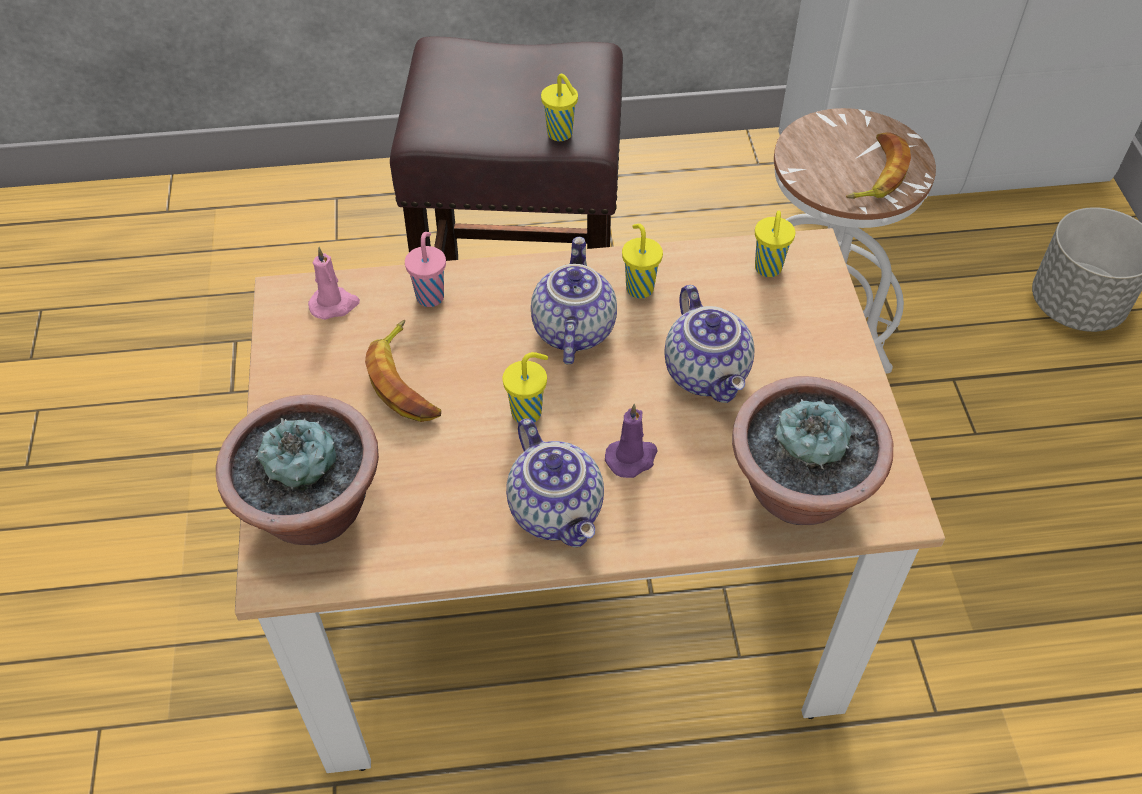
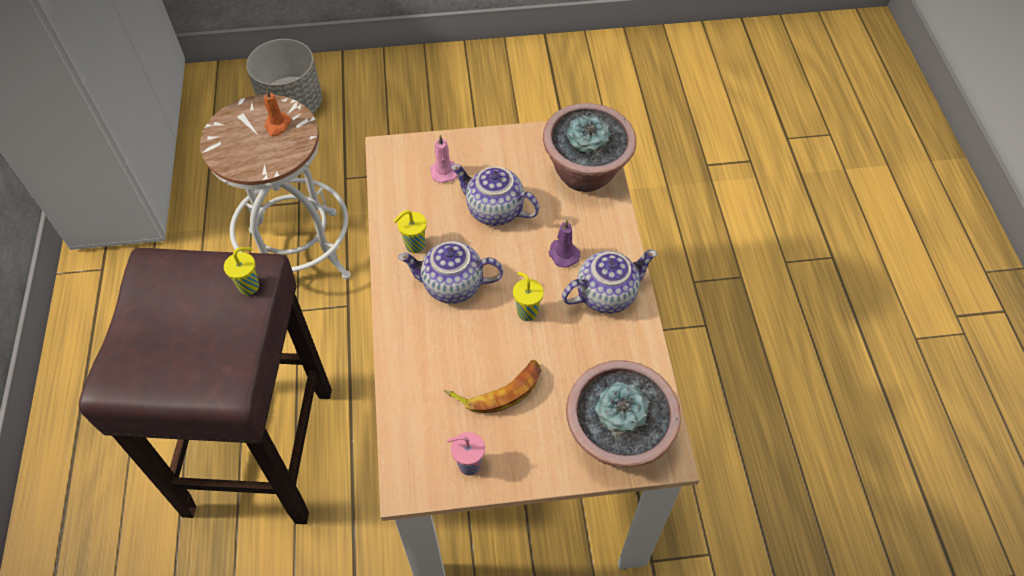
camera: 90 degrees left, 5 degrees up
(334, 304) = (418, 448): pink candle -> pink candle (443, 171)
(430, 296) = (413, 379): pink cup -> pink cup (468, 464)
(708, 374) = (494, 211): teapot -> teapot turned 135 degrees counterclockwise
(768, 269) = (402, 173): yellow cup -> none
(876, 173) = (277, 125): banana -> orange candle

